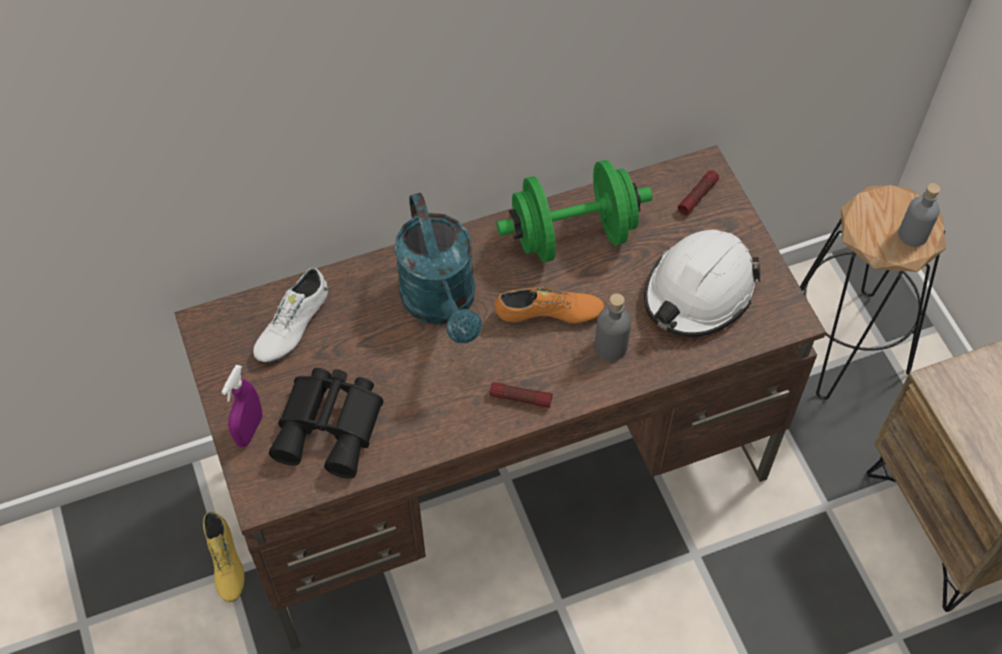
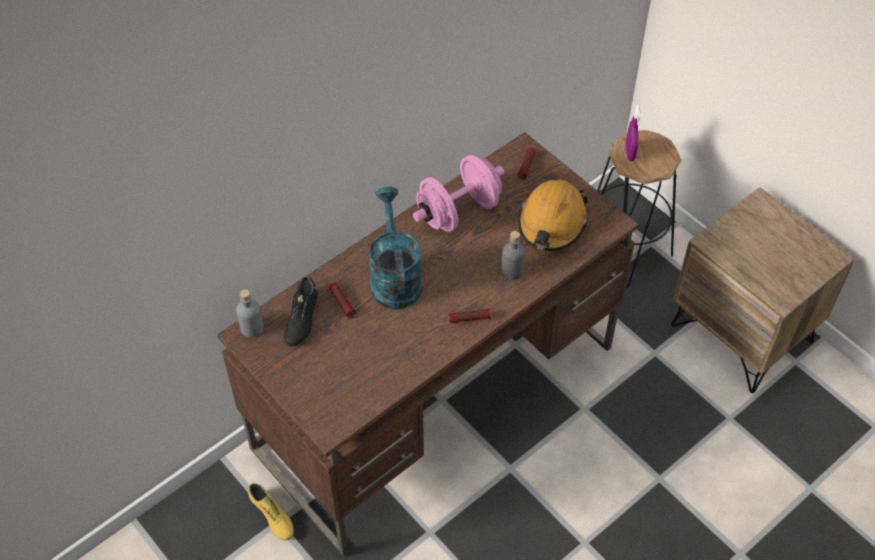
camera: 20 degrees left, 5 degrees down
(249, 430) = (302, 391): purple spray bottle -> purple spray bottle (630, 153)
(292, 326) = (301, 319): white shoe -> black shoe
(332, 426) = (356, 372): black binoculars -> none
(356, 319) = (342, 302): none -> flashlight
(442, 304) = (394, 277): turquoise watering can -> turquoise watering can turned 150 degrees counterclockwise
(549, 314) = (464, 263): orange shoe -> none
(572, 235) = (458, 211): green dumbbell -> pink dumbbell
(698, 292) = (552, 223): white hard hat -> orange hard hat
(912, 235) = (659, 157): grey bottle -> grey bottle (252, 328)

